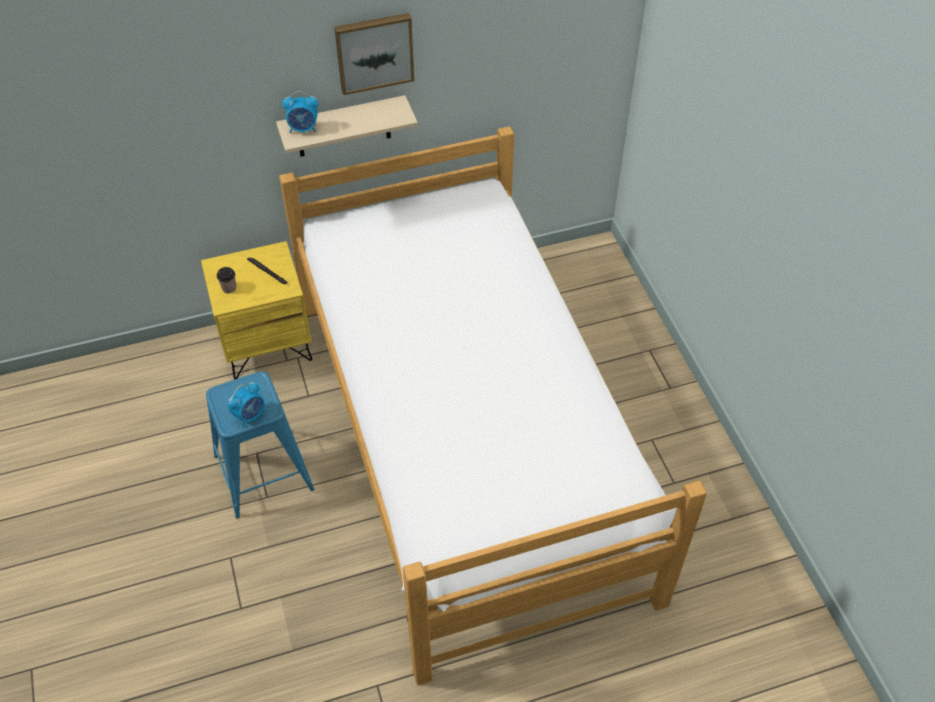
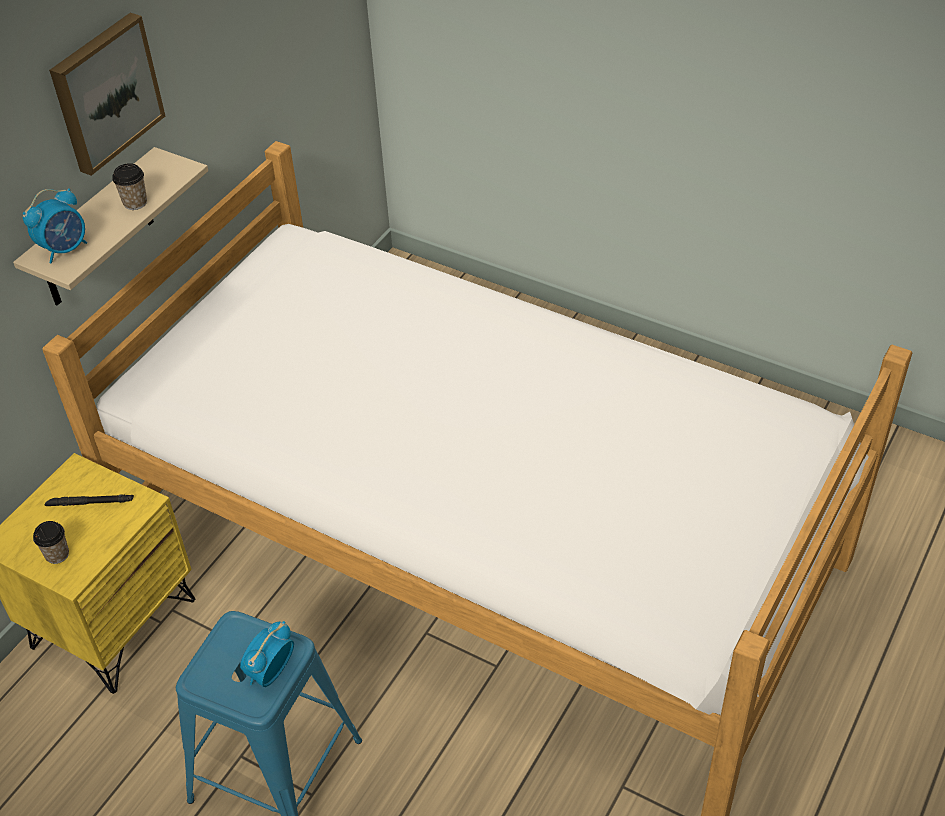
camera: 40 degrees left, 5 degrees down
(250, 415) = (270, 673): alarm clock -> alarm clock turned 150 degrees counterclockwise
(361, 123) = (135, 203): none -> cup

